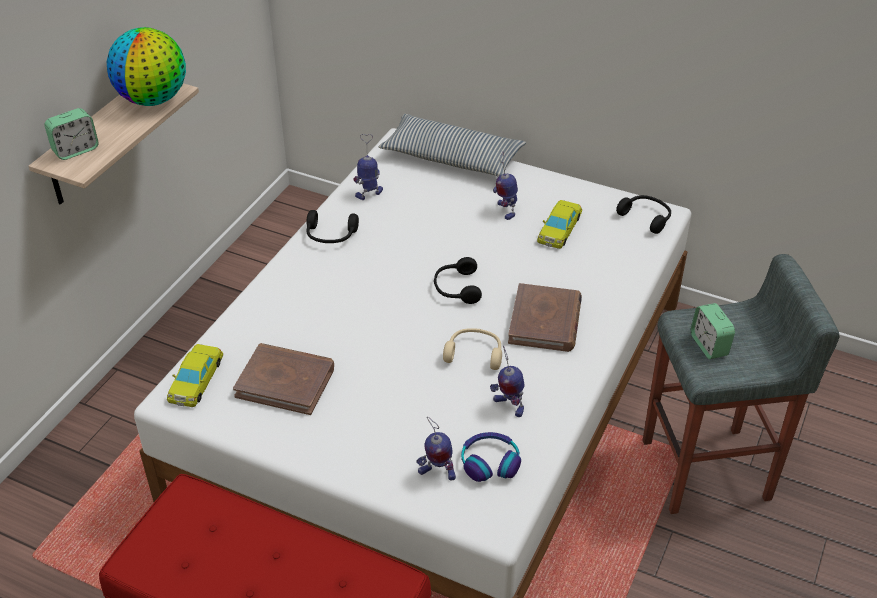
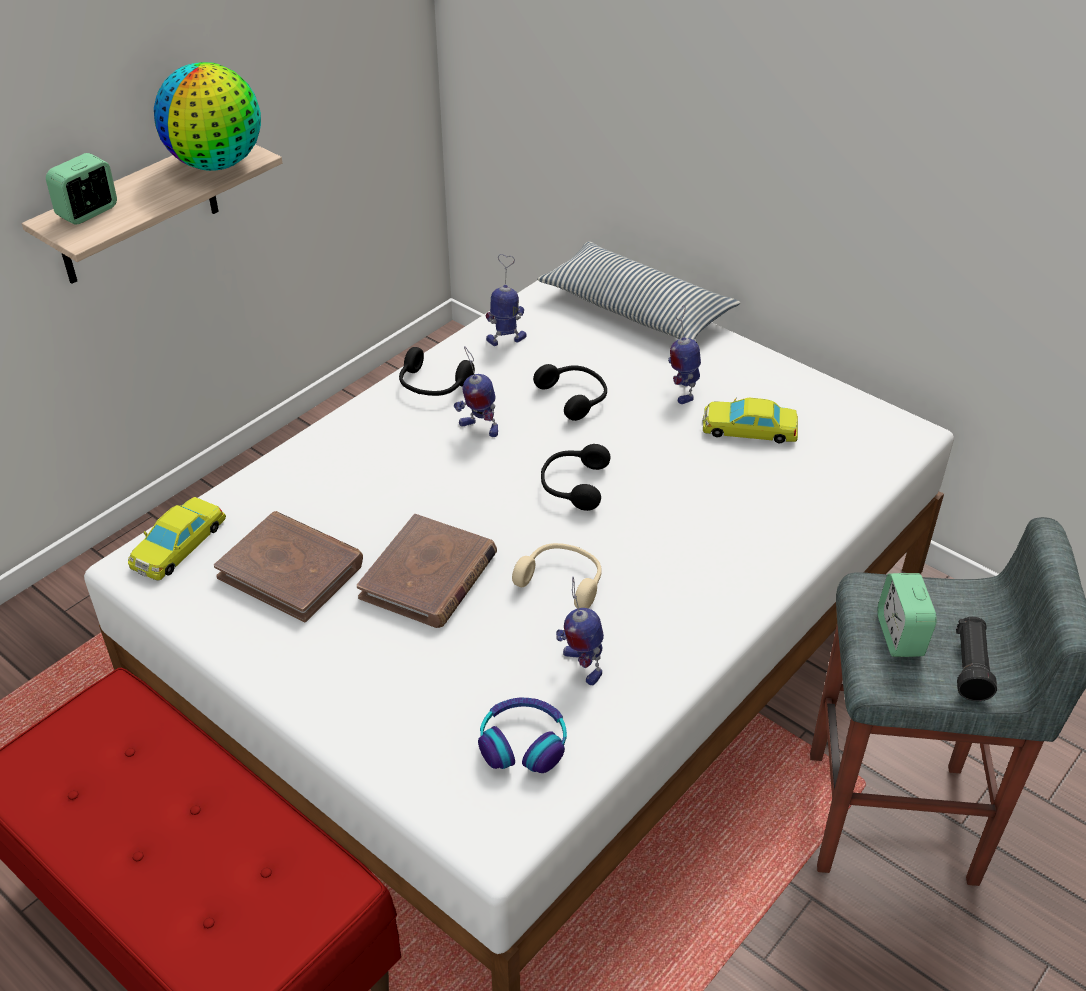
camera: 15 degrees right, 0 degrees up
(76, 150) = (88, 212): alarm clock -> alarm clock turned 150 degrees clockwise
(437, 473) = (442, 742): toy robot -> toy robot (479, 428)
(545, 321) = (680, 554): brown book -> brown book (429, 576)
(559, 228) = (749, 428): yellow toy car -> yellow toy car turned 60 degrees clockwise
(646, 217) = (882, 433): black headphones -> black headphones (575, 397)
(757, 356) = (970, 668): none -> black flashlight

